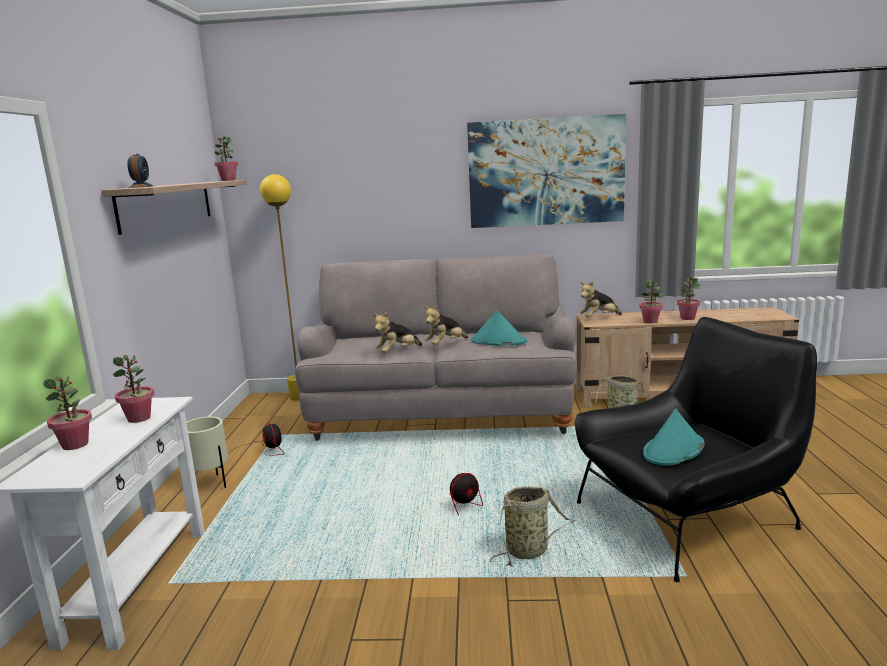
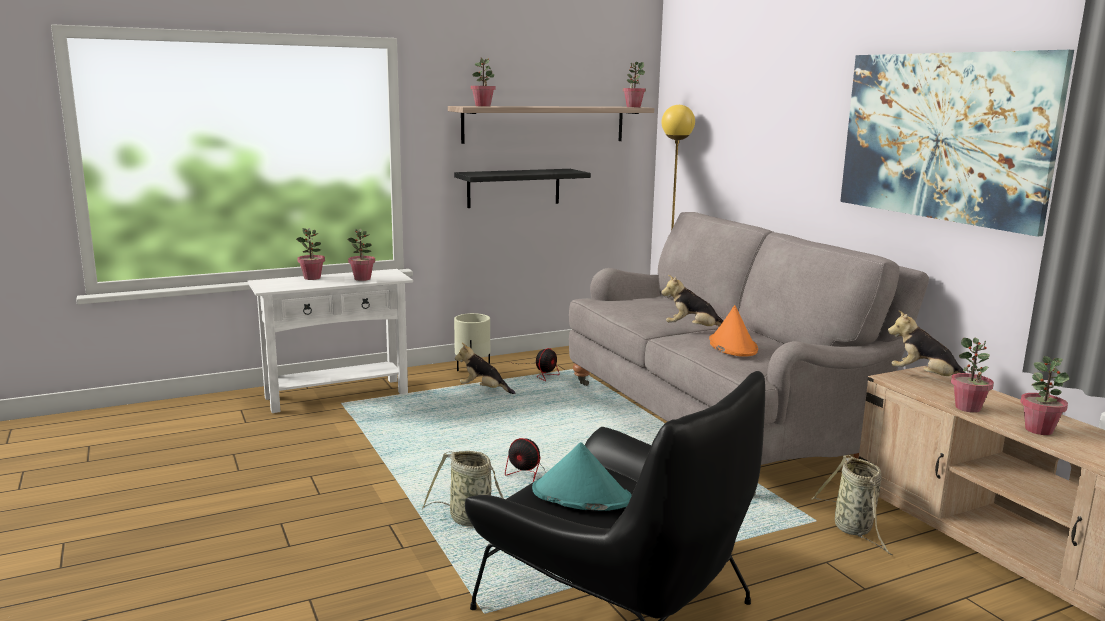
camera: 60 degrees right, 0 degrees up
(141, 187) = (483, 106): alarm clock -> potted plant
(161, 277) = (513, 188): none -> black shelf
(397, 352) = (644, 319): plush toy -> plush toy (484, 390)
(498, 341) = (732, 346): turquoise hat -> orange hat

